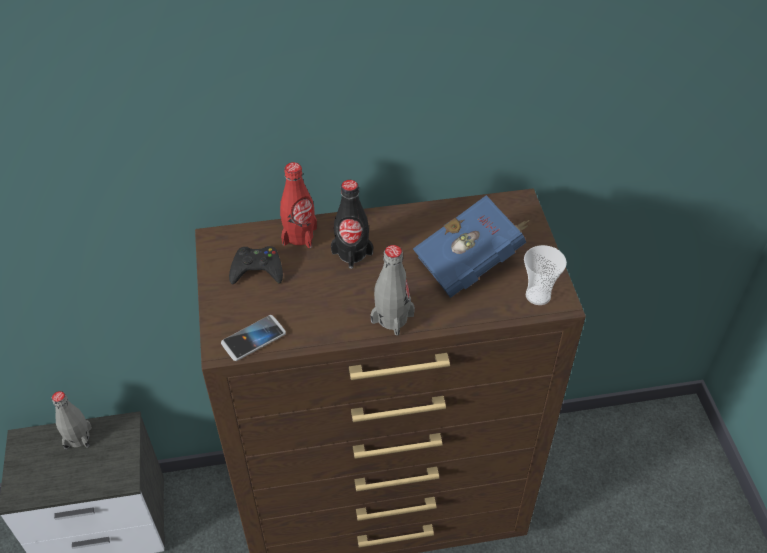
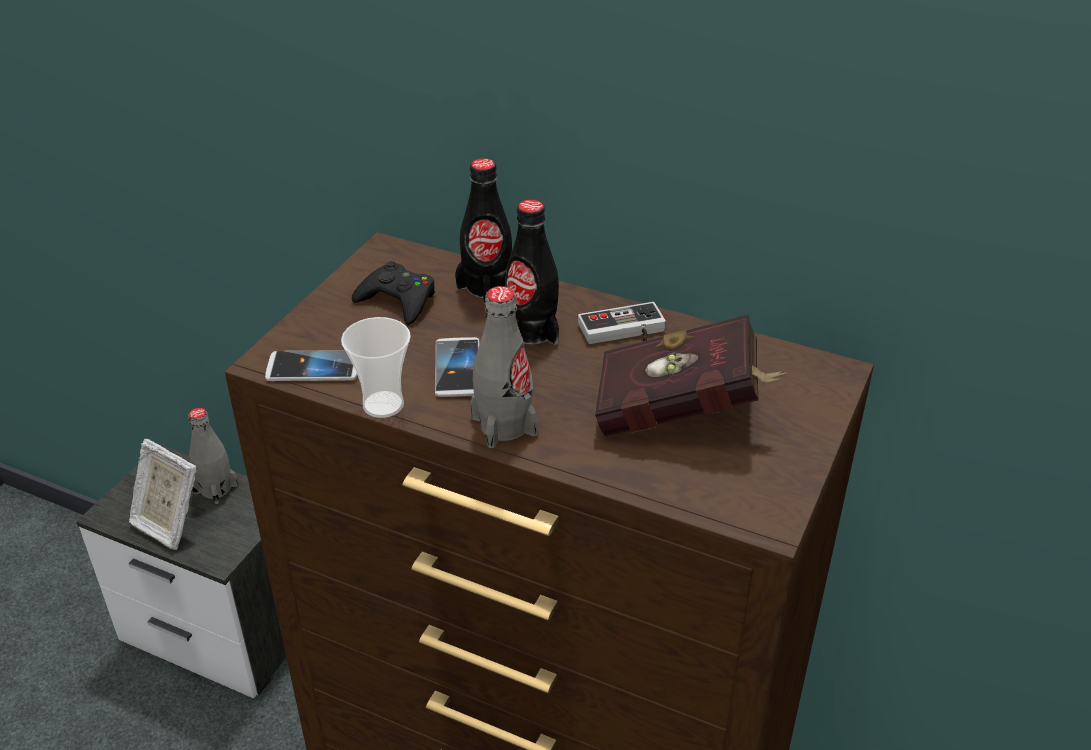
camera: 35 degrees right, 10 degrees down
(67, 477) = (168, 523): none -> picture frame
(299, 235) = (487, 287): red bottle -> black bottle
(335, 297) = (458, 369): none -> phone
(400, 229) = (624, 332): none -> game controller
(471, 263) = (682, 413): blue book -> red book
(538, 295) = (742, 495): cup -> cup (383, 405)

